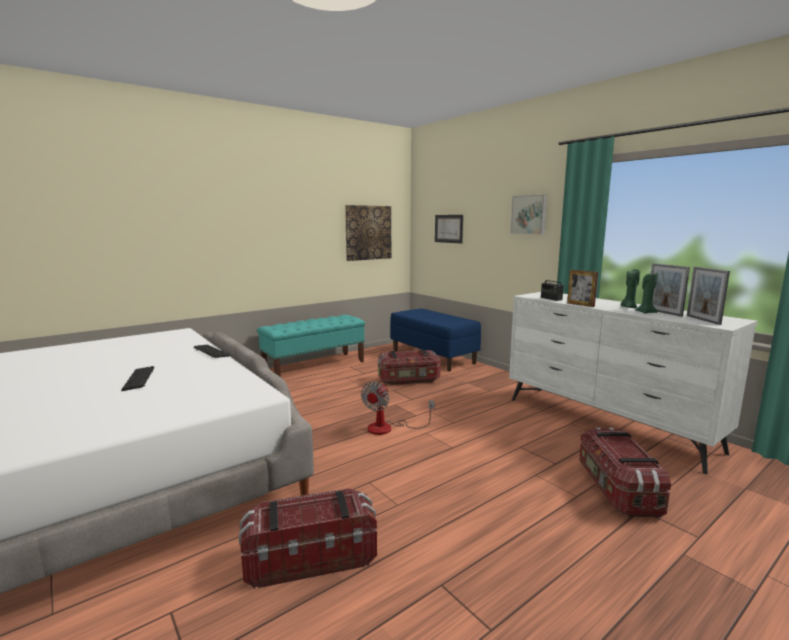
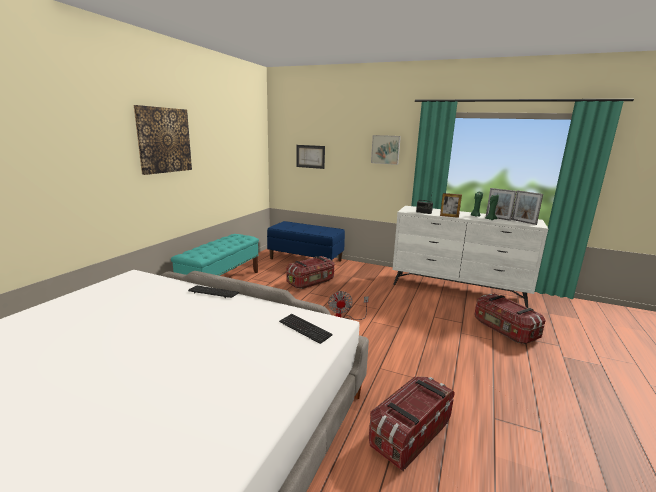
camera: 30 degrees left, 5 degrees up
(139, 379) = (199, 335): keyboard -> keyboard (305, 329)
(368, 232) = (243, 160): picture -> picture (164, 140)

